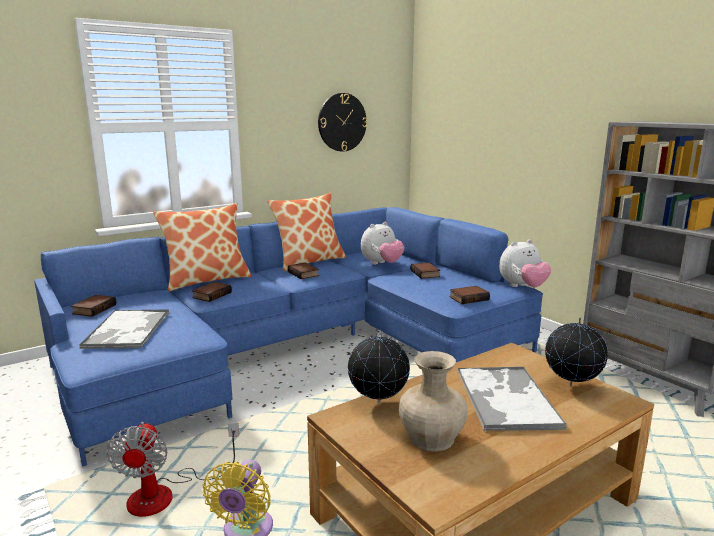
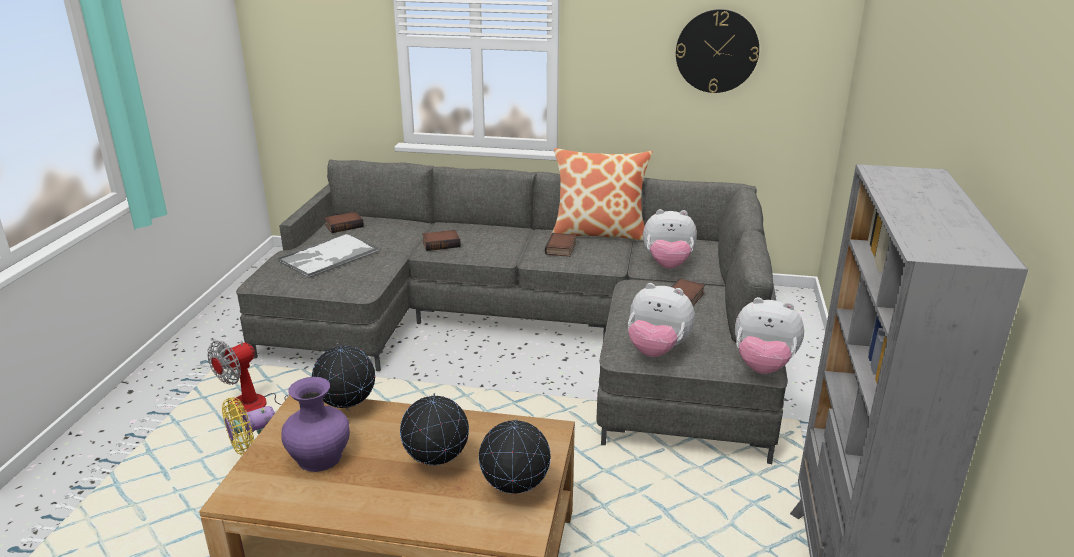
camera: 45 degrees right, 10 degrees up
(207, 280) = (469, 224): pillow -> none
(298, 347) = (533, 330): blue sofa -> grey sofa
(430, 437) = (320, 457): beige vase -> purple vase
(469, 298) = (657, 350): book -> plush toy
(505, 398) = (437, 465): tray -> globe

